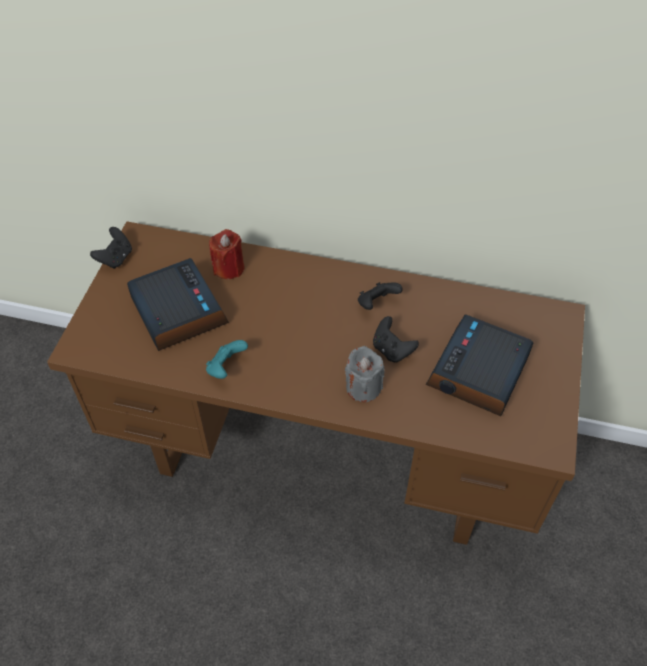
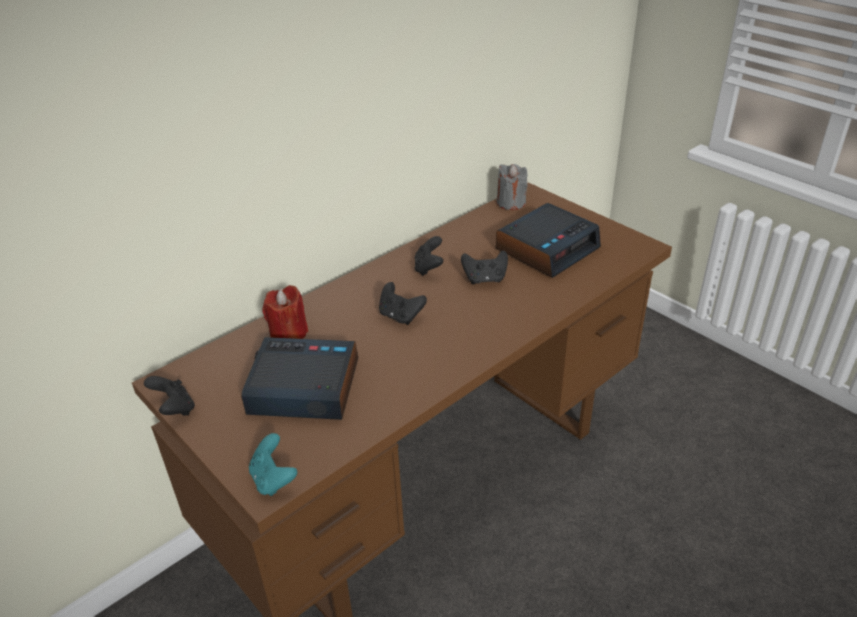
camera: 55 degrees left, 15 degrees down
(226, 368) = (410, 381): turquoise game controller -> turquoise game controller (273, 479)
(298, 321) = (400, 316): none -> black game controller
(363, 387) = (509, 309): grey candle -> grey candle (511, 203)
(478, 373) = (547, 248): alarm clock -> alarm clock turned 105 degrees counterclockwise

